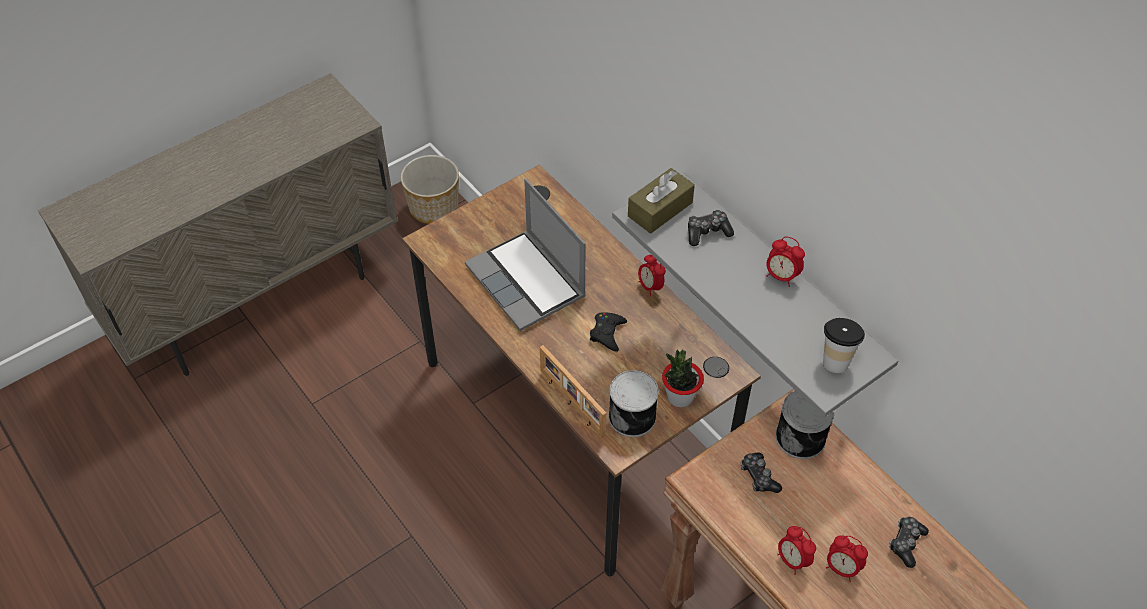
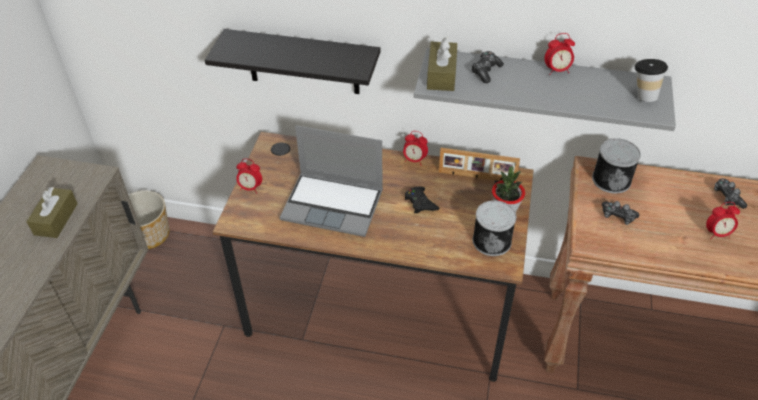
camera: 40 degrees left, 5 degrees down
(291, 145) = (56, 219): none -> brown tissue box
(571, 403) = (446, 258): picture frame -> picture frame (477, 177)
(583, 116) = (303, 62): none -> black shelf
(792, 560) = (690, 248): alarm clock -> alarm clock (250, 188)

